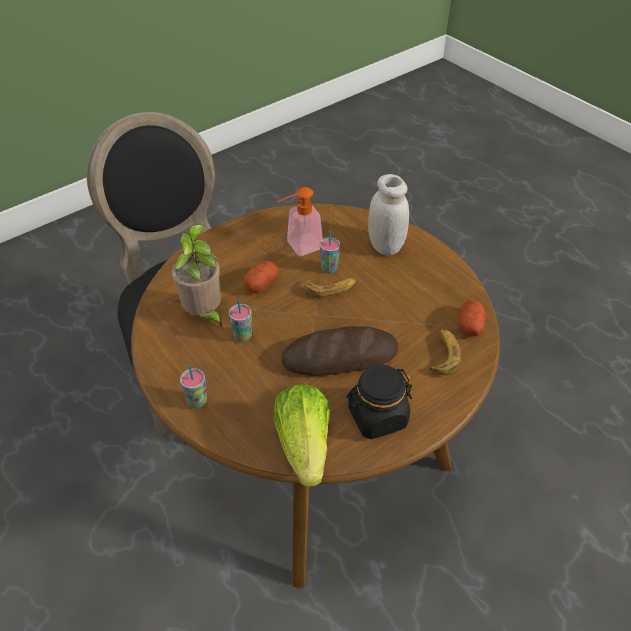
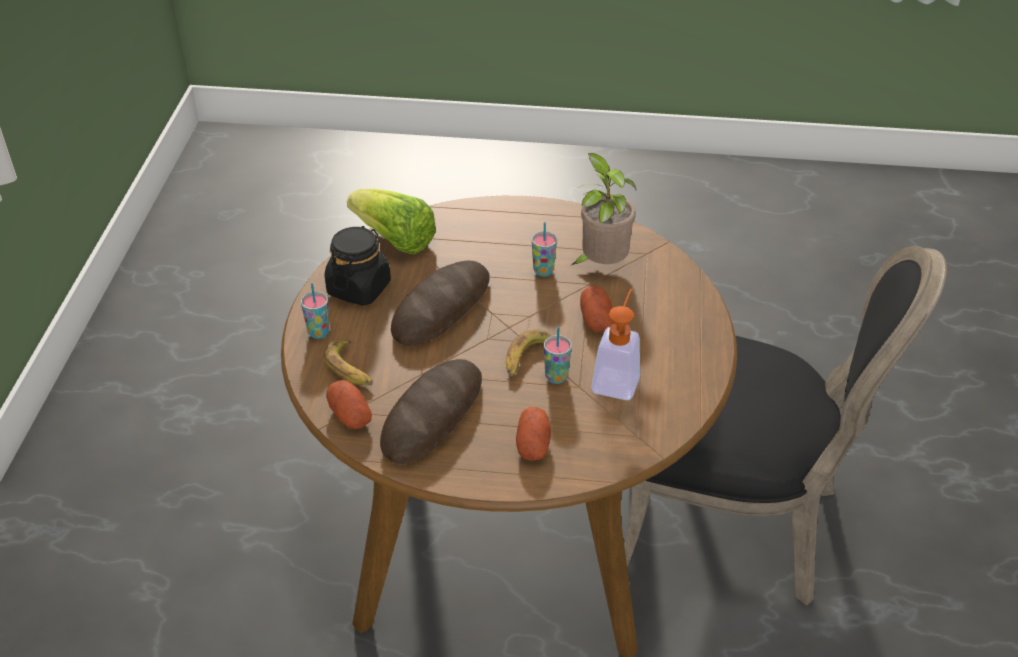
camera: 135 degrees right, 5 degrees down
(197, 401) = (508, 215): cup -> cup (318, 332)
(385, 246) = (533, 445): white jar -> potato
(422, 293) = (432, 416): none -> bread

